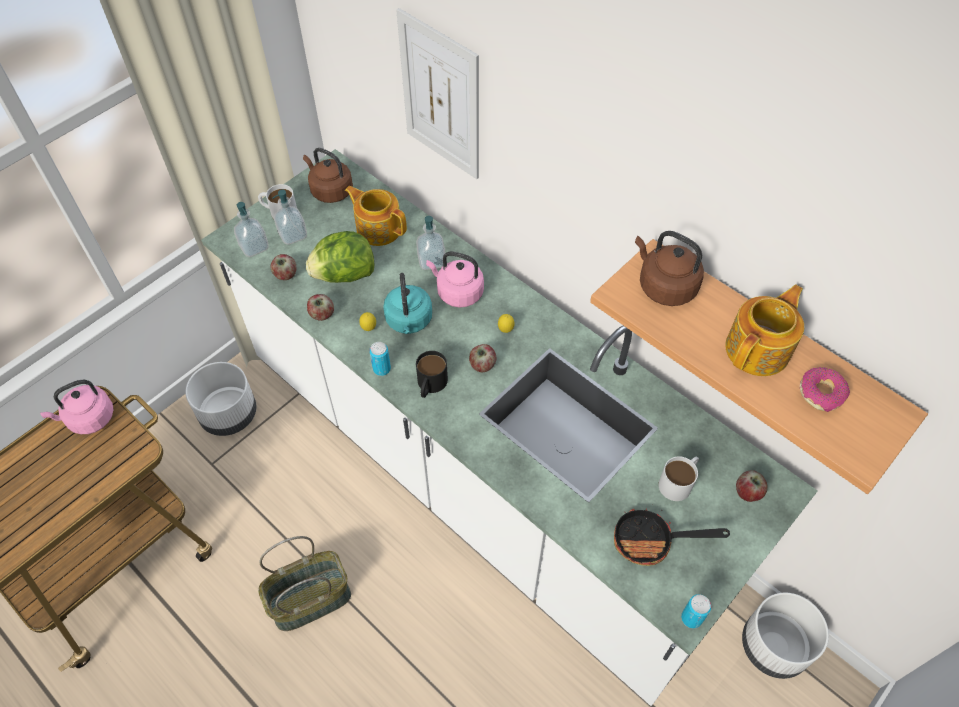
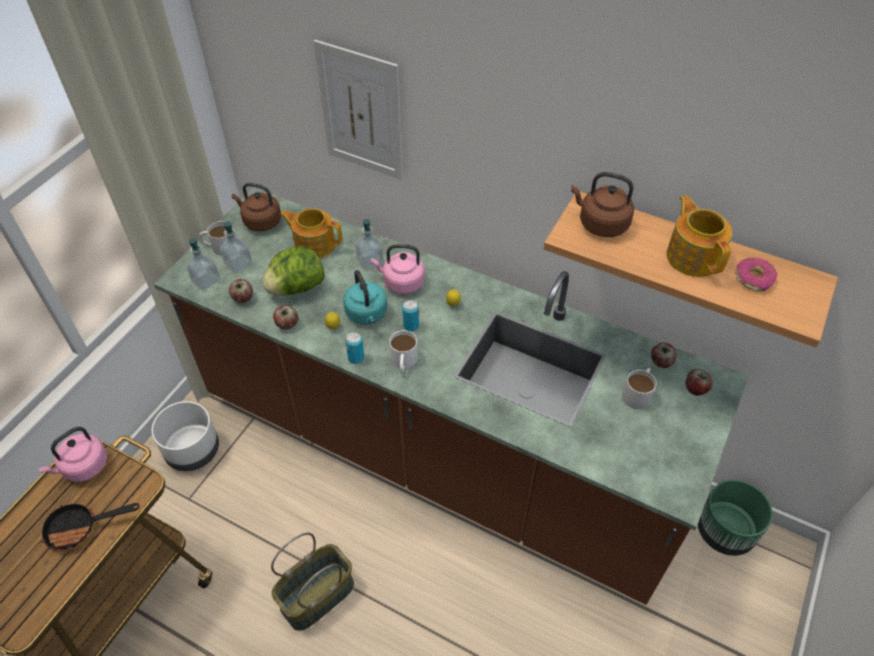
camera: 15 degrees left, 5 degrees down
(430, 385) = (403, 362): black mug -> white mug
(479, 474) = (437, 450): white counter -> brown counter
(482, 365) = (443, 337): apple -> apple (661, 362)
(651, 541) = (633, 445): frying pan -> frying pan (81, 529)
(691, 618) = (687, 499): can -> can (411, 326)
(759, 349) = (693, 256): teapot -> teapot turned 45 degrees counterclockwise
(773, 645) = (724, 531): white planter -> green planter

